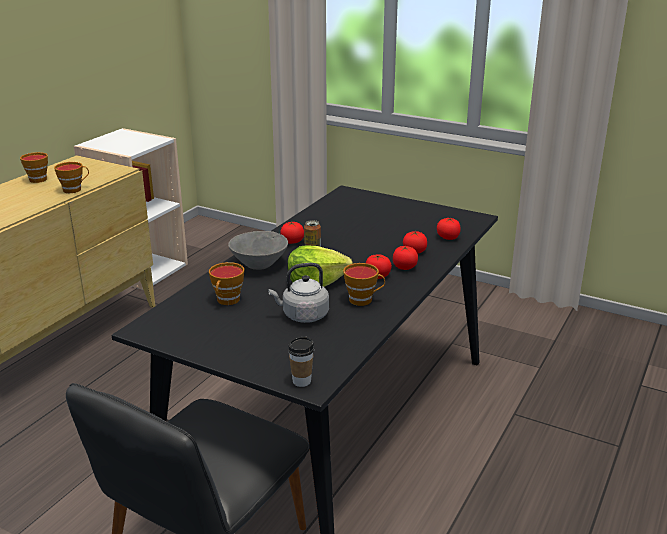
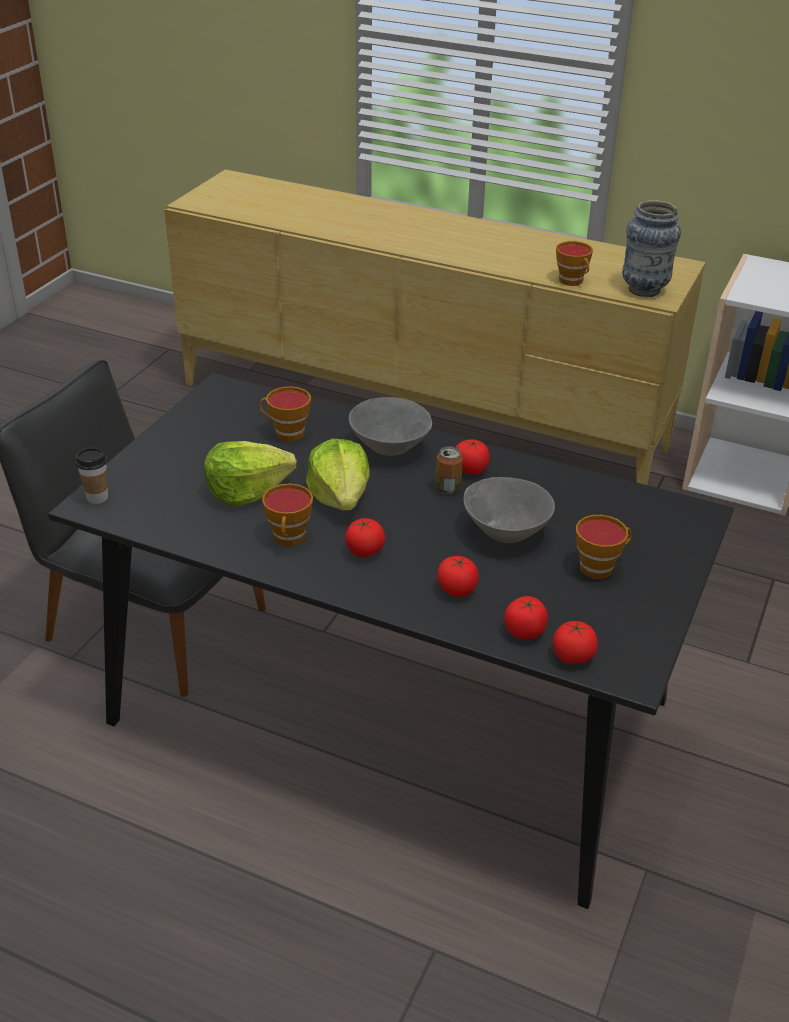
camera: 85 degrees right, 10 degrees up
(37, 179) = (600, 254): cup -> cup (600, 567)
(103, 172) = (644, 290): none -> vase
(303, 316) = (247, 490): grey kettle -> lettuce
(359, 236) = (505, 532): none -> grey bowl
(404, 267) = (398, 578): tomato -> tomato (572, 656)

